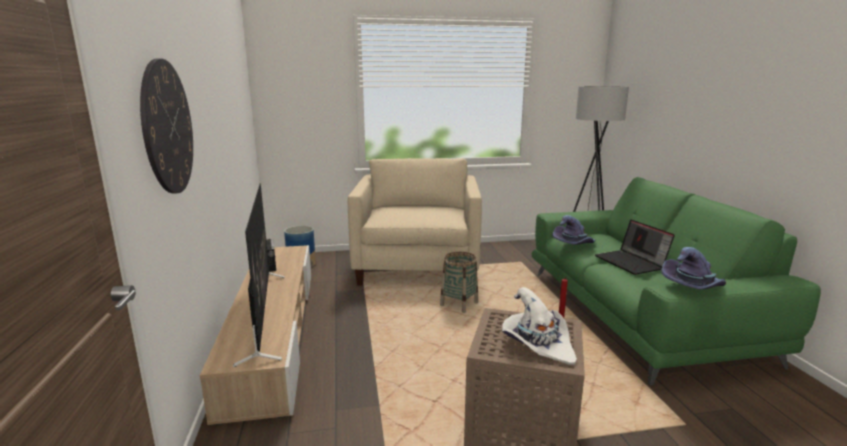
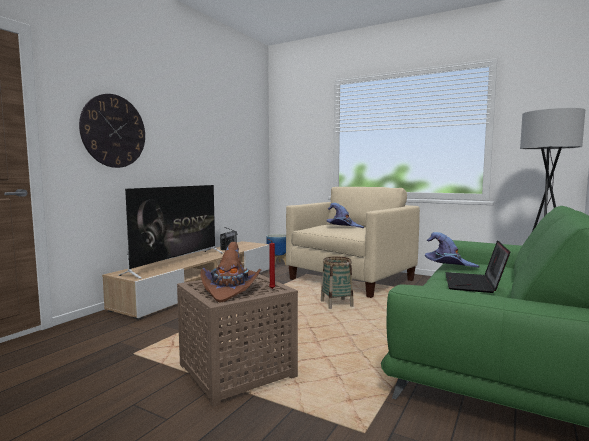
camera: 40 degrees right, 10 degrees down
(537, 344) = (230, 290): white hat -> brown hat
(692, 286) = (443, 290): purple hat -> purple hat (343, 227)

